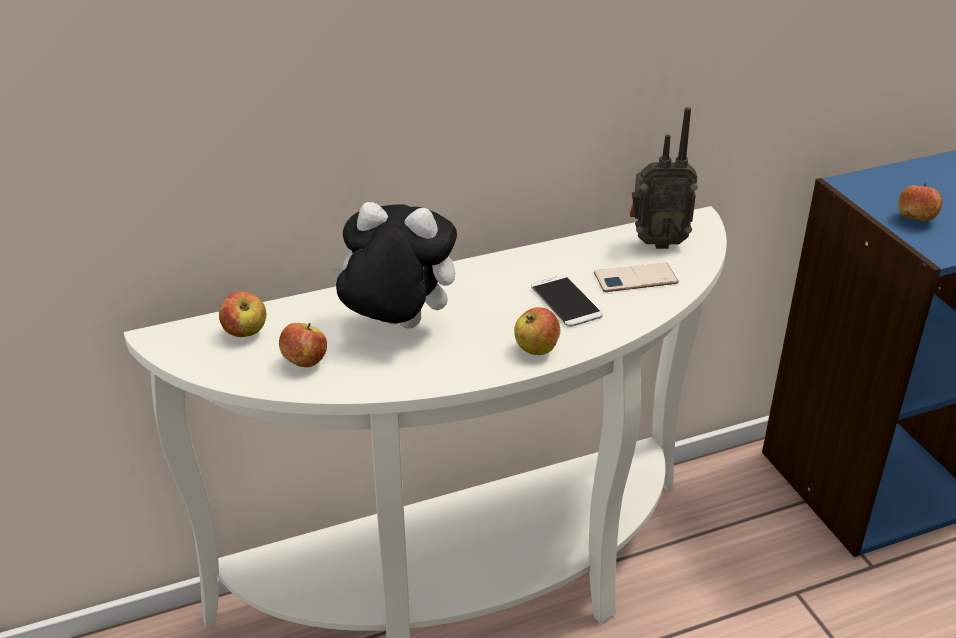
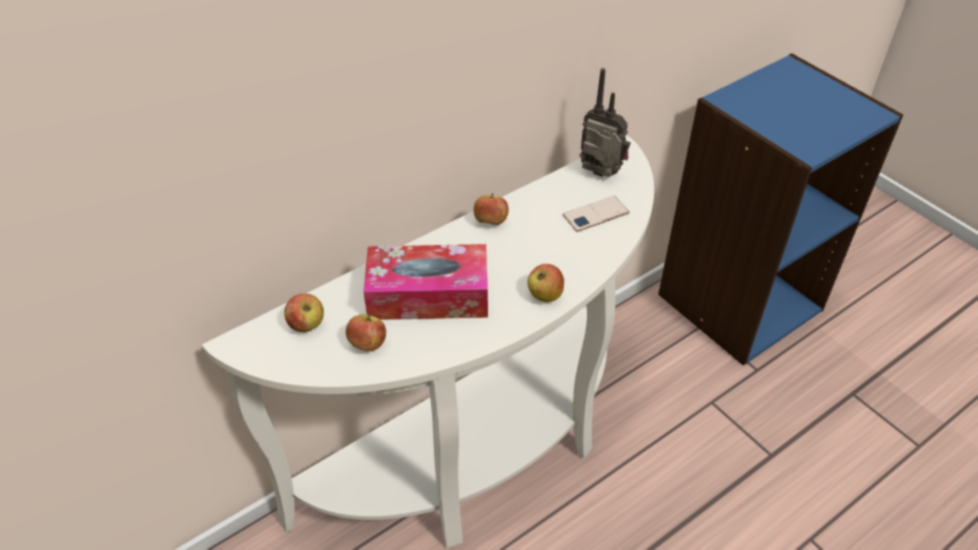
camera: 15 degrees left, 10 degrees up
(396, 327) = (428, 295): plush toy -> tissue box
(566, 302) = (551, 246): phone -> none
(657, 242) = (599, 177): radio -> radio turned 135 degrees counterclockwise
(915, 219) = (781, 125): apple -> apple (491, 222)

